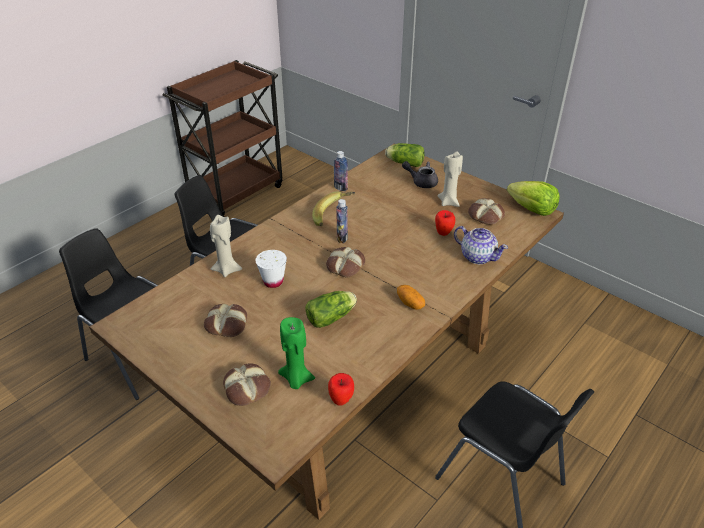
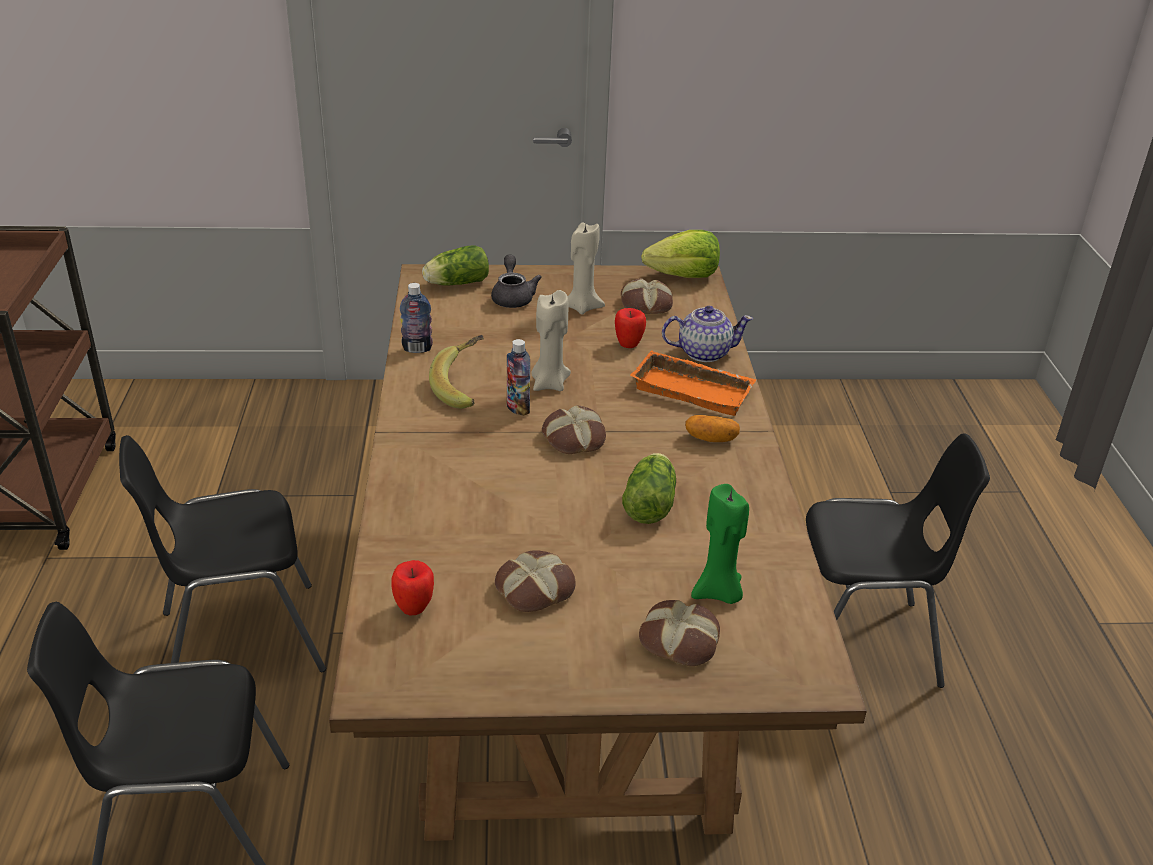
camera: 45 degrees left, 5 degrees down
(227, 270) = (422, 526): beige candle -> beige candle (549, 384)
(273, 281) = (512, 505): white cup -> none
(341, 400) = (798, 581): apple -> apple (414, 608)
(421, 182) = (513, 297): grey teapot -> grey teapot turned 105 degrees clockwise
(442, 273) = (694, 389): none -> orange tray

